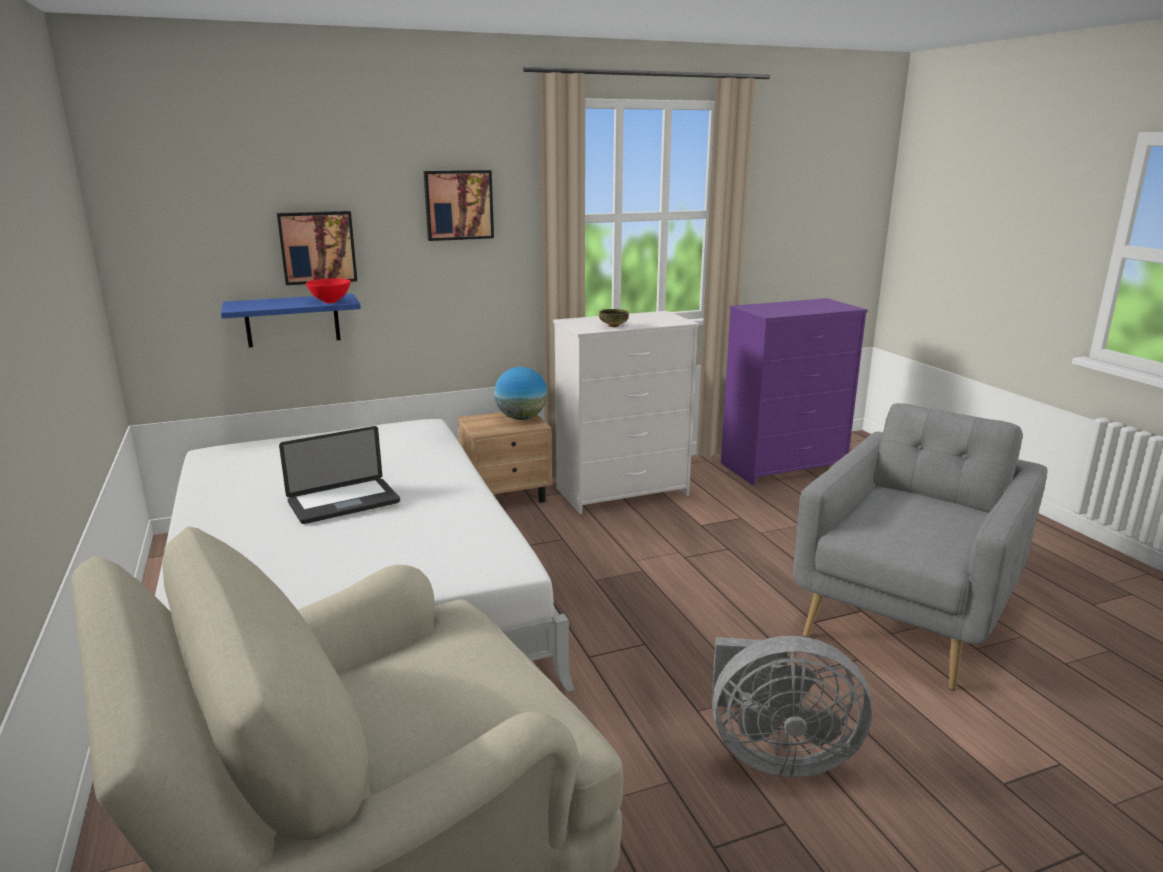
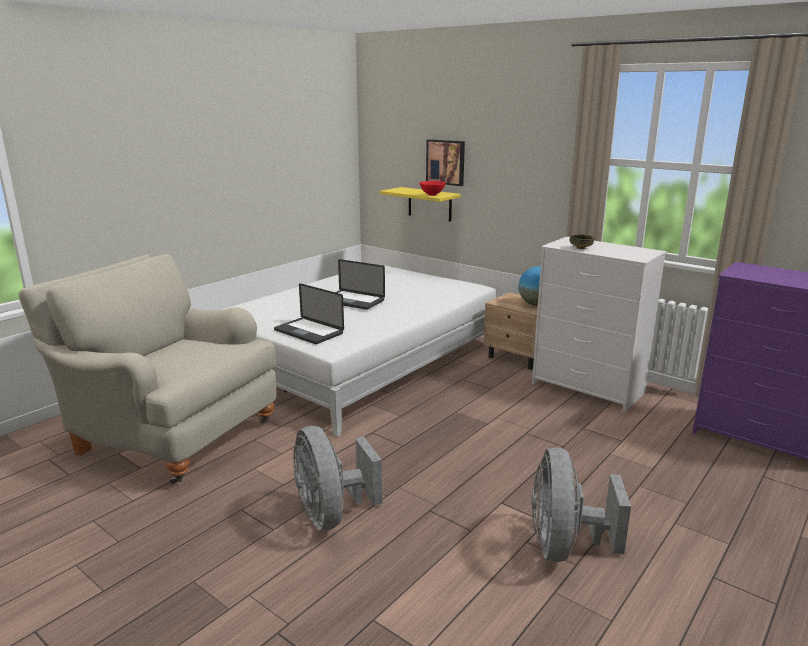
camera: 60 degrees right, 0 degrees up
(292, 320) = (429, 204): blue shelf -> yellow shelf
(418, 566) = (308, 332): none -> laptop
(458, 205) = (527, 143): picture -> none
(907, 616) = (565, 546): grey armchair -> grey fan

